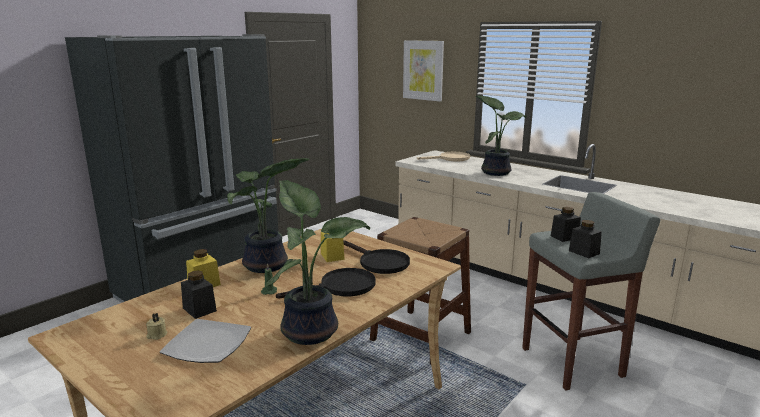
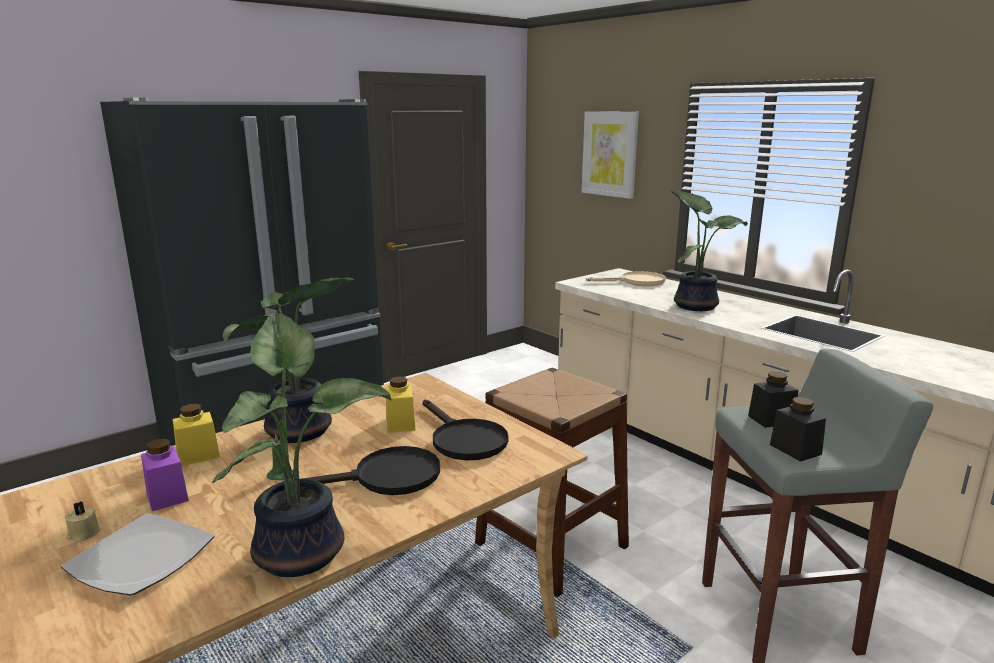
camera: 10 degrees right, 0 degrees up
(199, 309) = (167, 496): black jar -> purple jar

